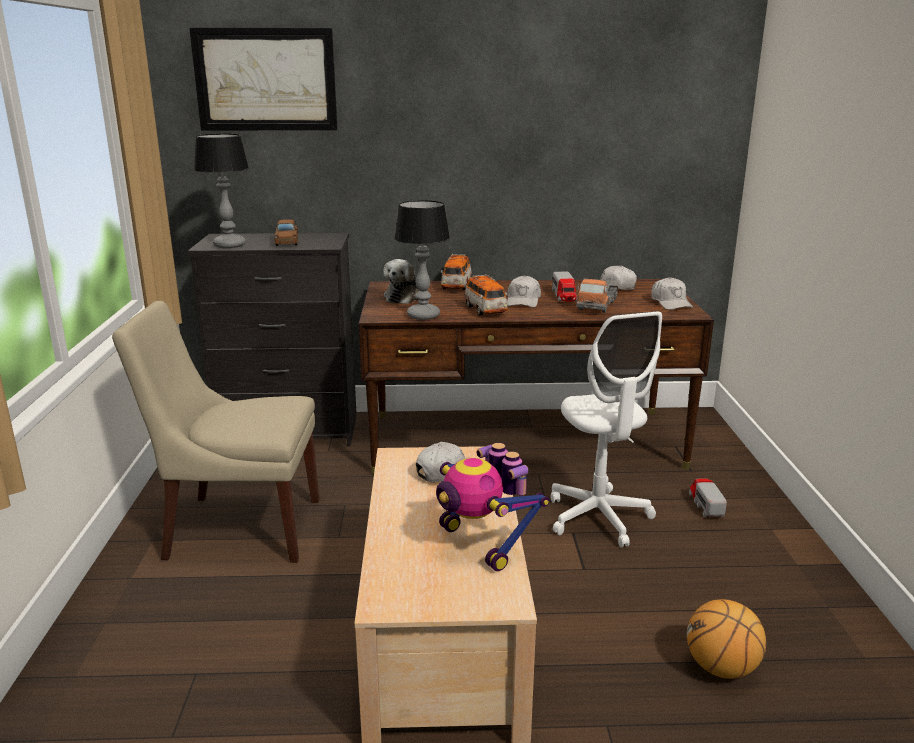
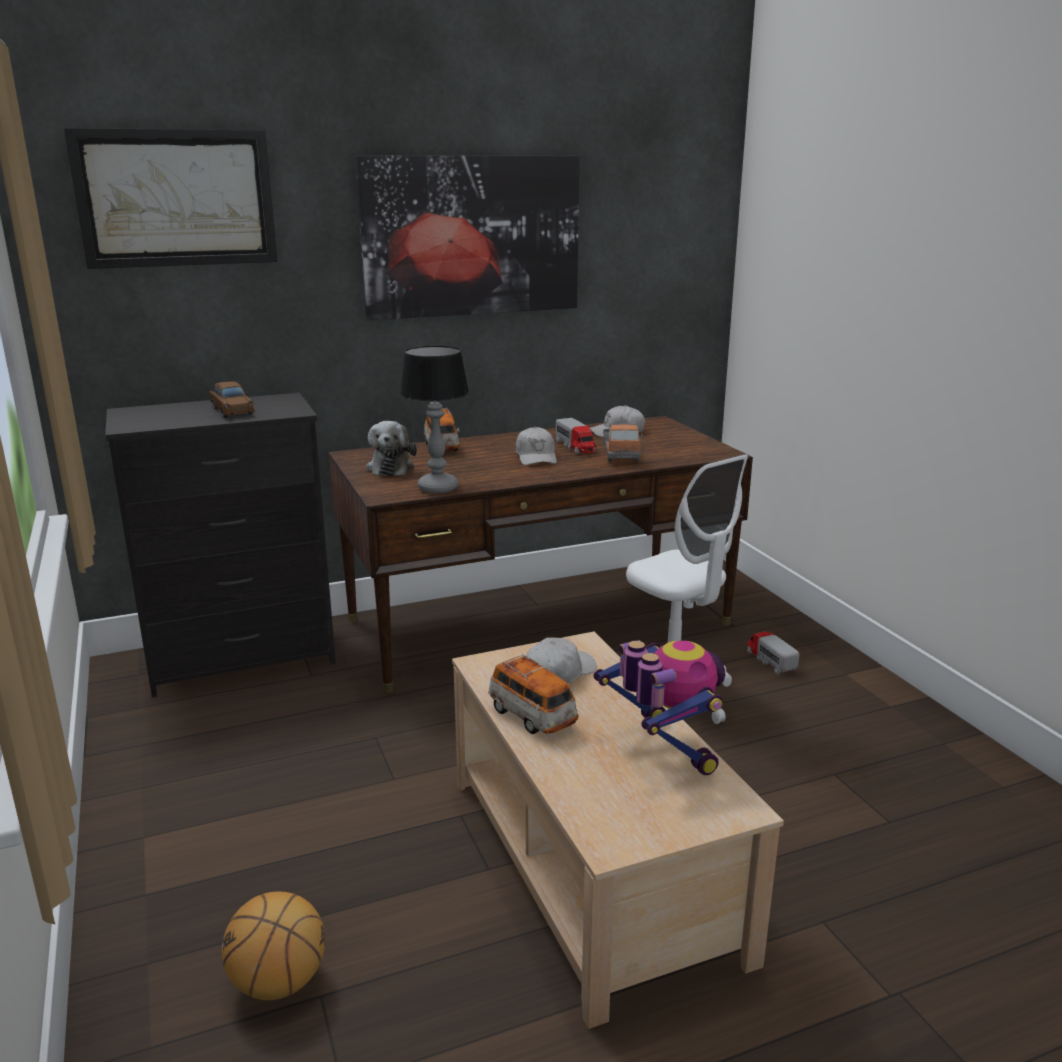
camera: 20 degrees left, 0 degrees up
(230, 245) = (159, 422): table lamp -> none
(238, 528) = (255, 795): beige chair -> none
(483, 543) = (663, 748): toy robot -> toy robot turned 150 degrees counterclockwise
(485, 310) = (504, 473): toy car -> toy car (532, 717)
(497, 114) = (472, 236): none -> picture
(671, 303) = (694, 443): white cap -> none
(721, 668) = (890, 831): basketball -> basketball (279, 982)

